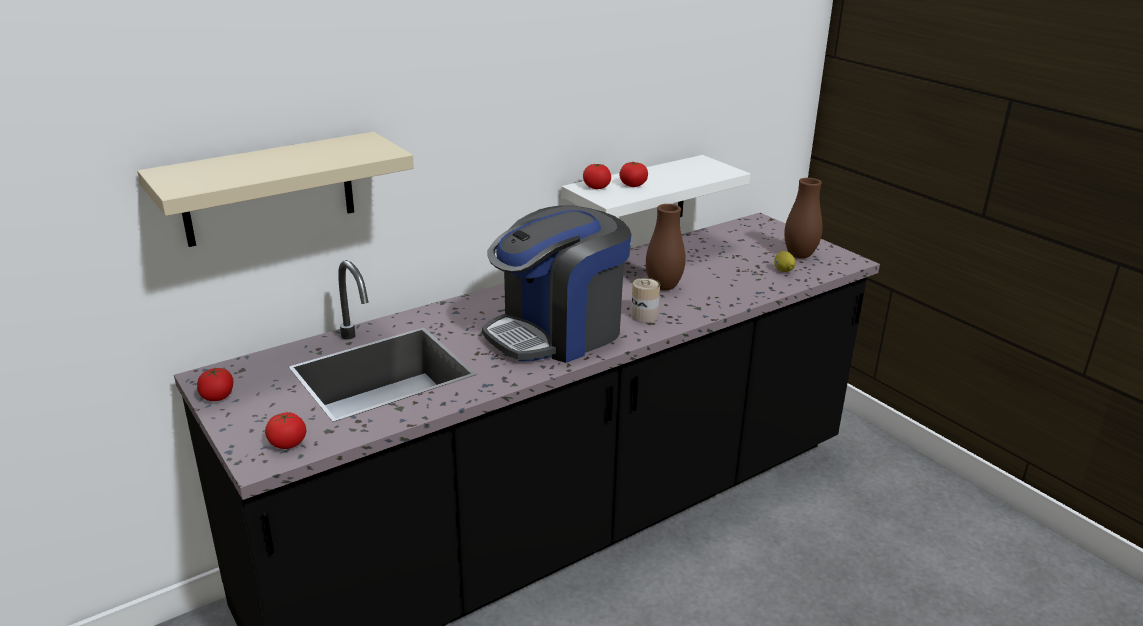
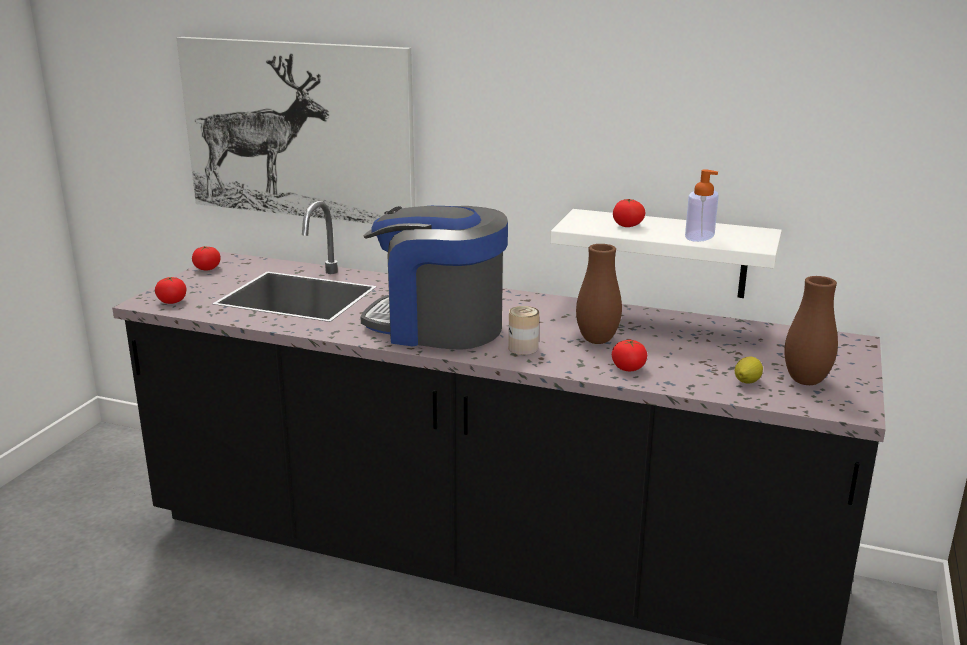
camera: 55 degrees right, 5 degrees down
(269, 189) = (298, 130): beige shelf -> picture
(596, 187) = (593, 217): tomato -> tomato (628, 368)
(686, 176) = (699, 236): none -> soap dispenser

